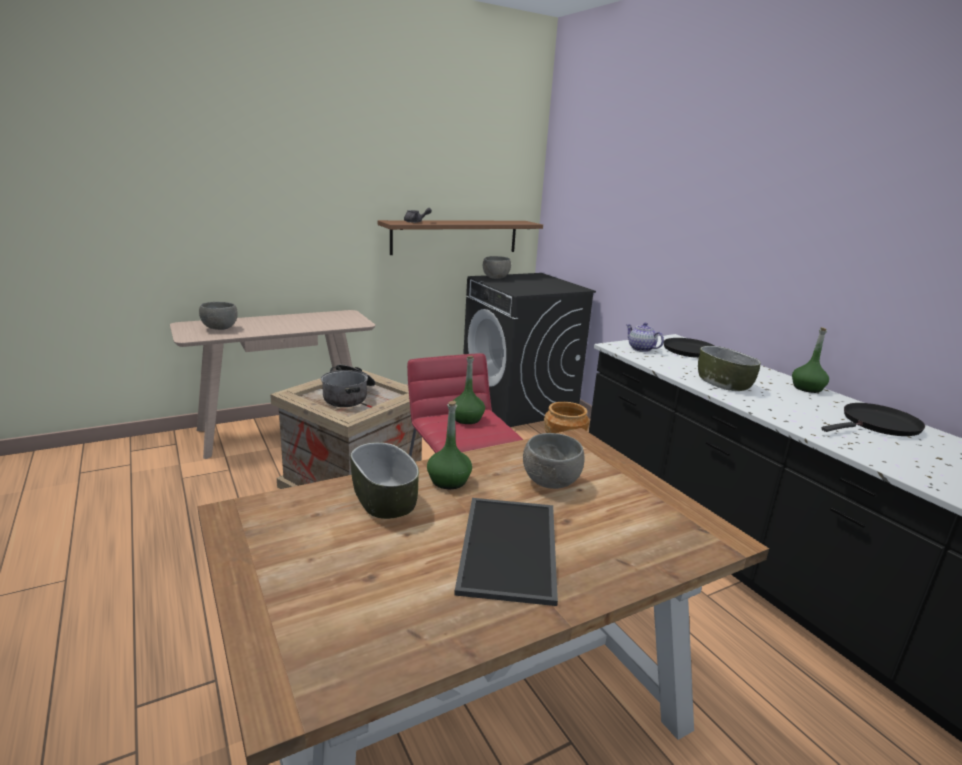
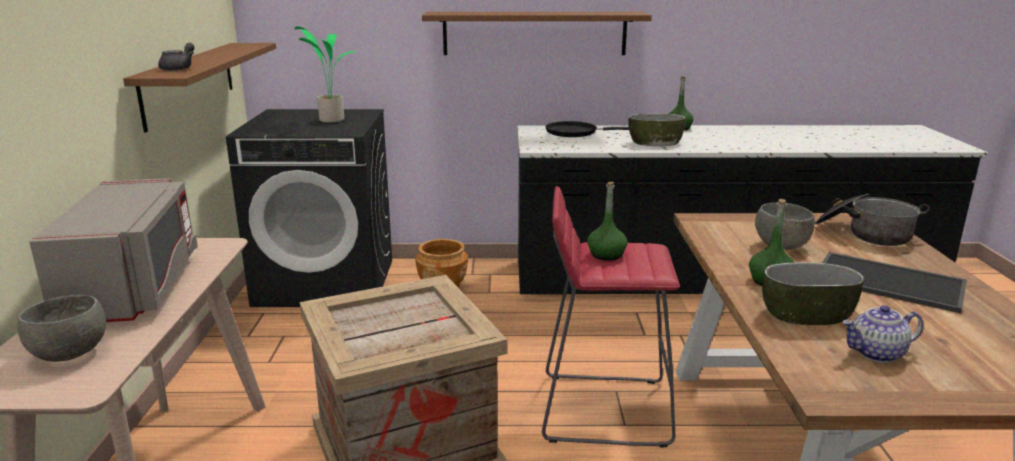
camera: 60 degrees left, 0 degrees up
(293, 322) = (133, 288): none -> grey microwave
(349, 396) = (395, 325): cooking pot -> cooking pot (864, 234)
(495, 278) = (261, 128): grey bowl -> none
(540, 285) = (330, 120): none -> potted plant
(641, 349) = (550, 143): teapot -> teapot (877, 353)
(707, 249) = (534, 33): none -> brown shelf
(877, 425) = (752, 133): black frying pan -> none

